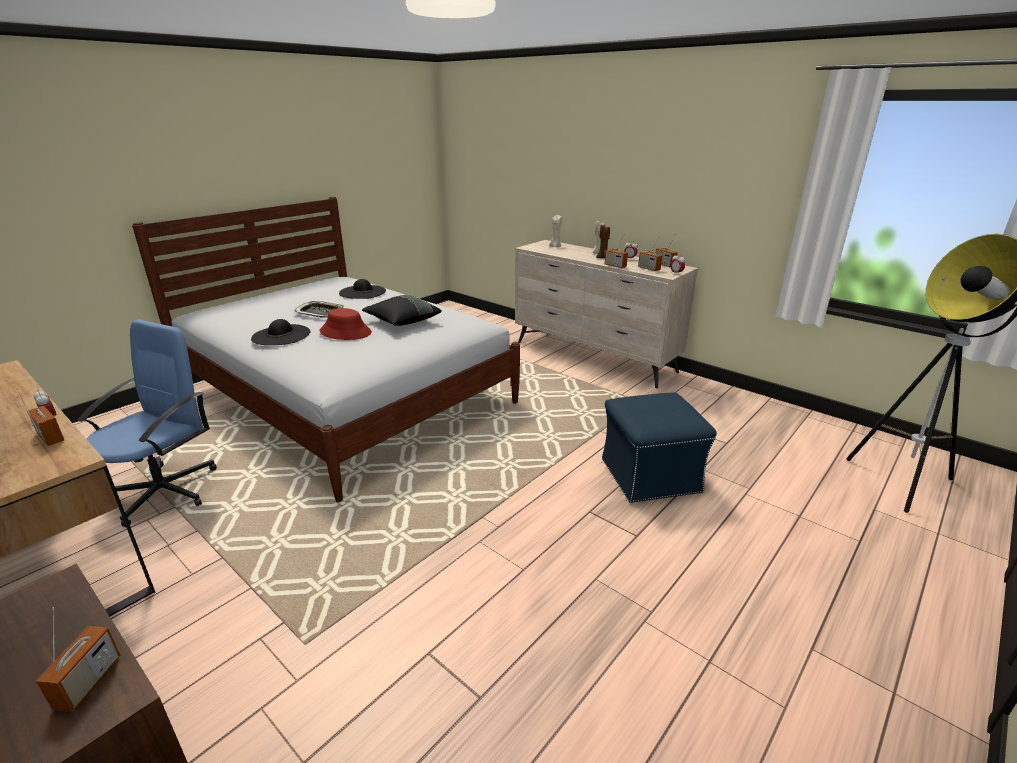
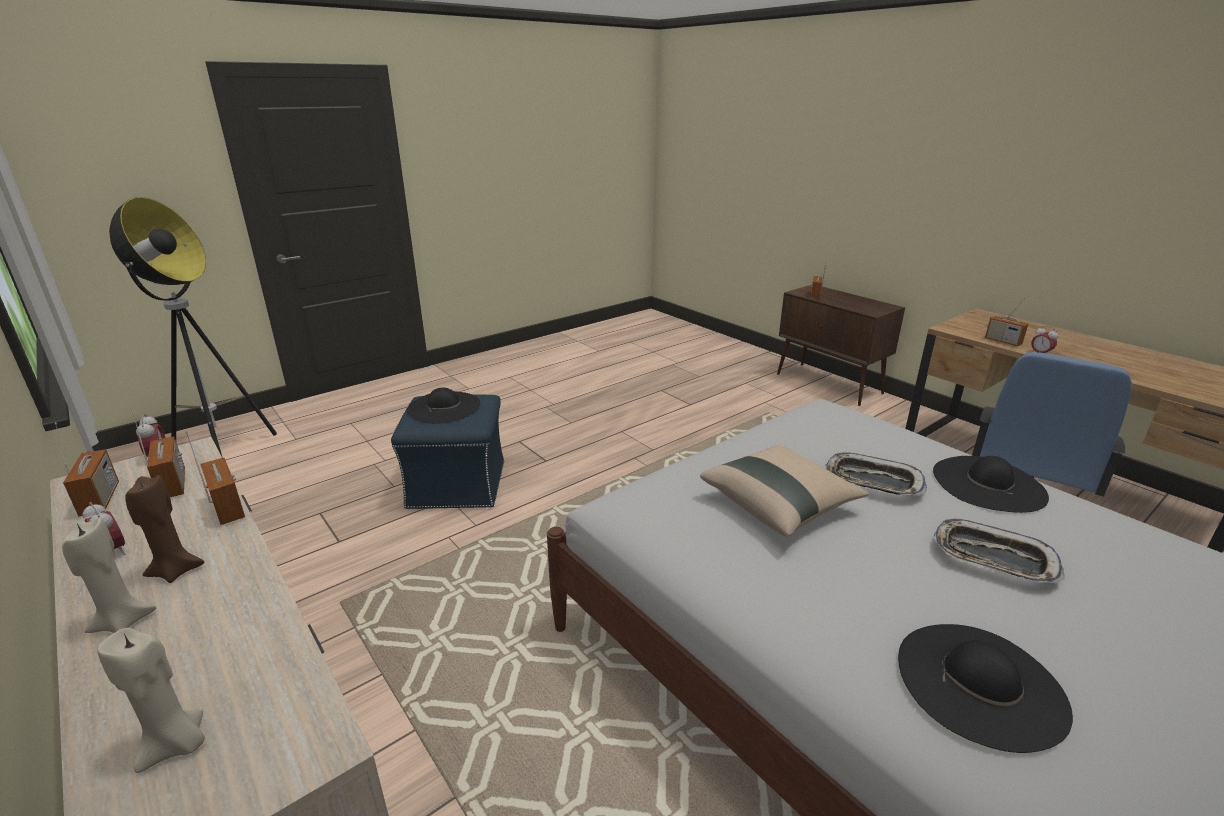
camera: 170 degrees left, 0 degrees up
(346, 332) = (872, 481): red hat -> tray
(402, 321) = (779, 505): black pillow -> beige pillow
(664, 410) = (444, 407): none -> black hat

